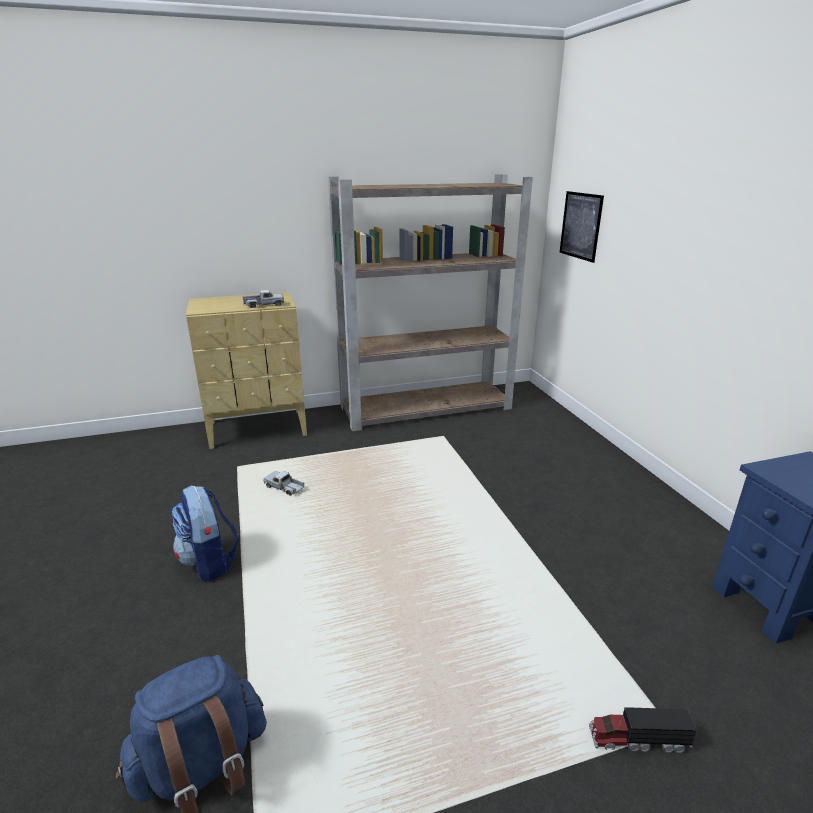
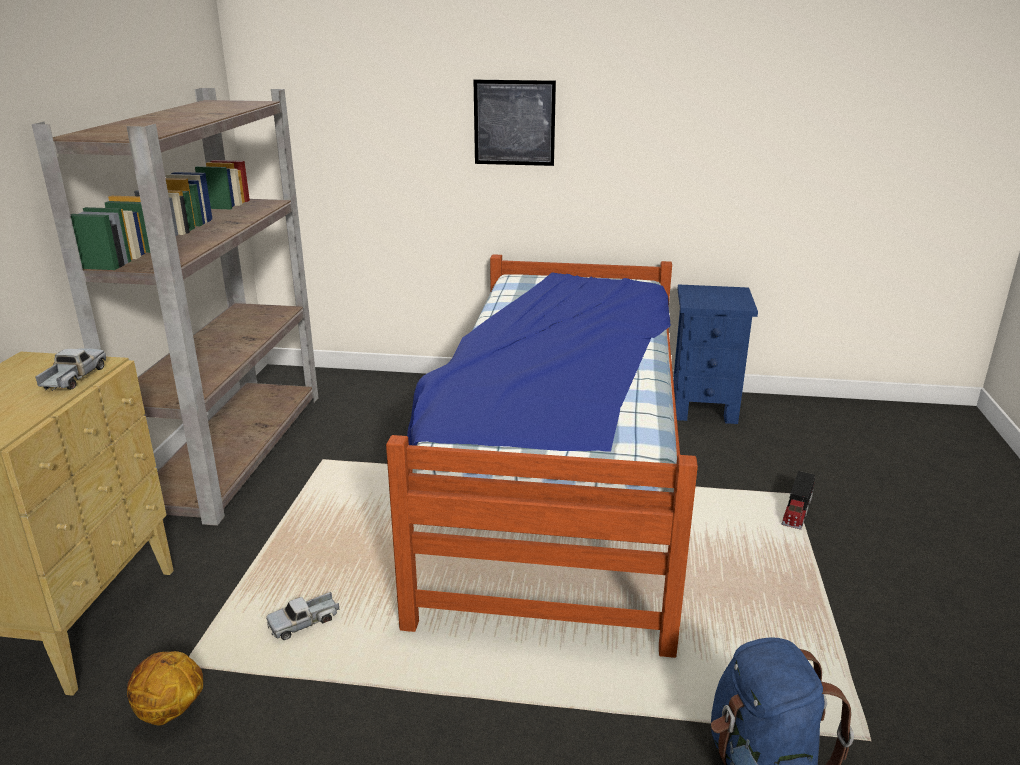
camera: 65 degrees left, 0 degrees up
(204, 476) = (170, 712): none -> basketball
(210, 562) = (425, 729): backpack -> none
(513, 540) = (557, 483): none -> bed
(580, 226) = (319, 143): picture -> picture (514, 123)

